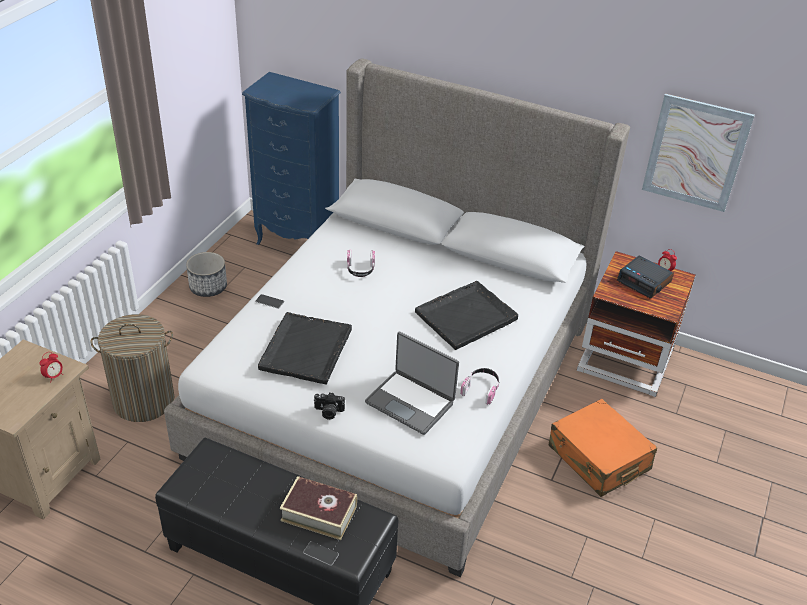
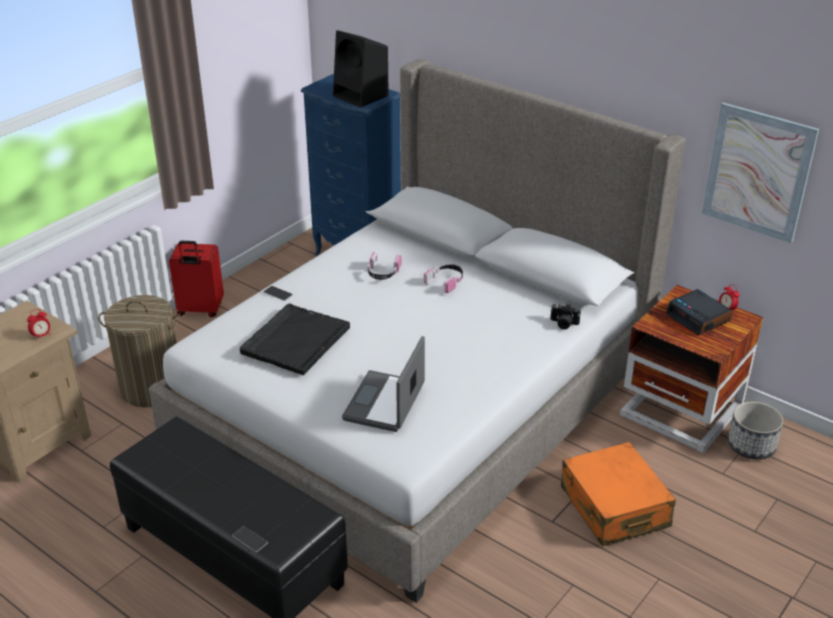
camera: 15 degrees right, 5 degrees down
(164, 313) = (200, 310): none -> red suitcase
(208, 287) = (252, 290): planter -> planter (751, 446)
(304, 96) = (362, 96): none -> black speaker
(319, 513) = (262, 501): book -> none
(328, 412) = (296, 401): camera -> camera (563, 324)
(411, 402) = (386, 403): laptop -> laptop turned 60 degrees clockwise
(467, 316) = (479, 328): black tray -> none
(481, 388) = (467, 399): headphones -> headphones (446, 281)

